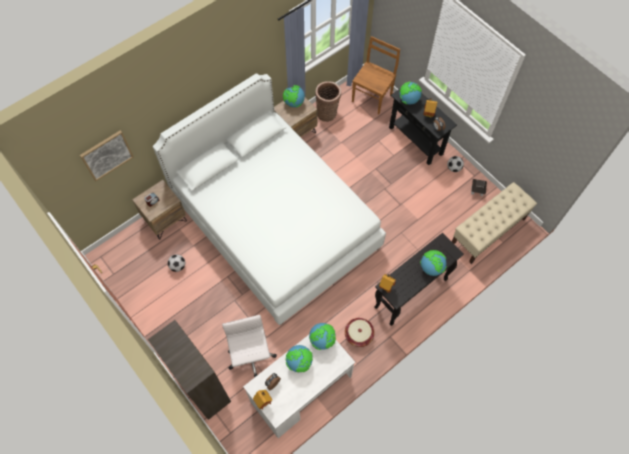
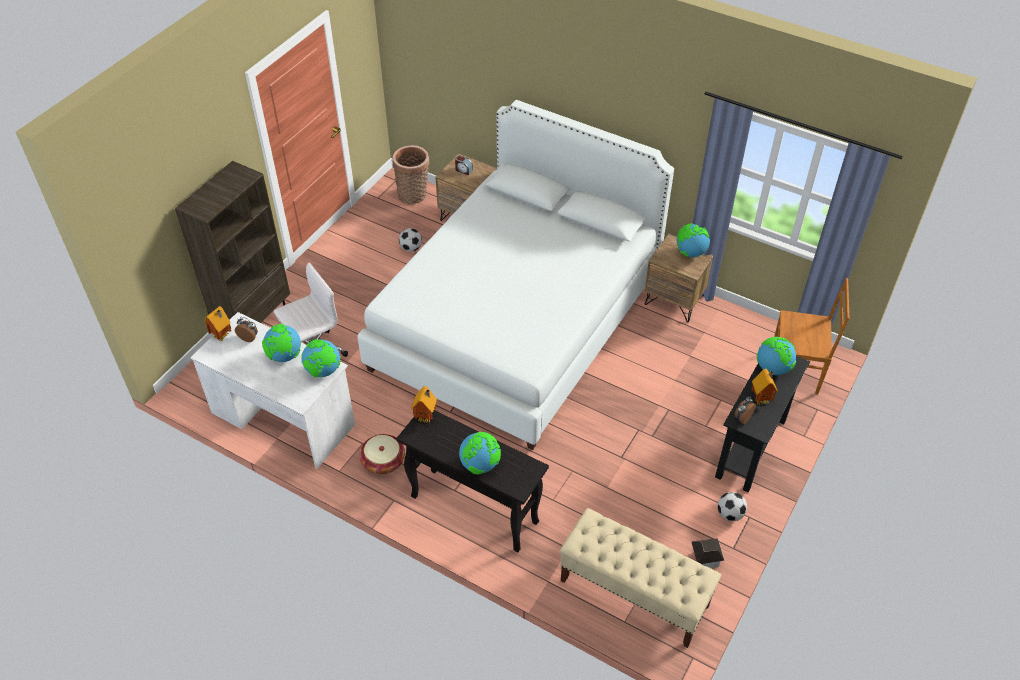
camera: 70 degrees right, 15 degrees down
(106, 155) = (455, 62): picture -> none
(327, 112) = (731, 325): basket -> basket (414, 196)

